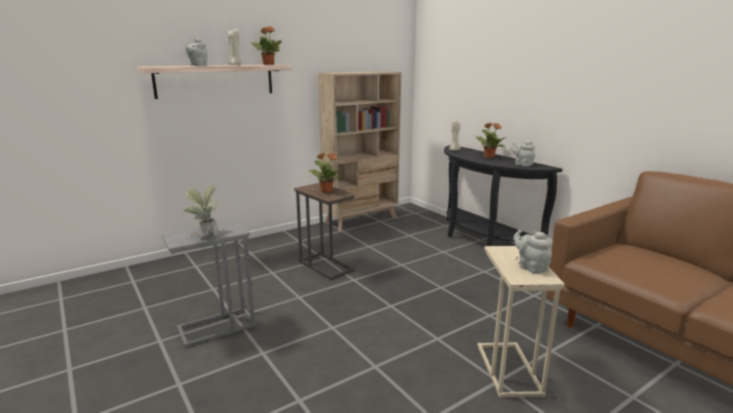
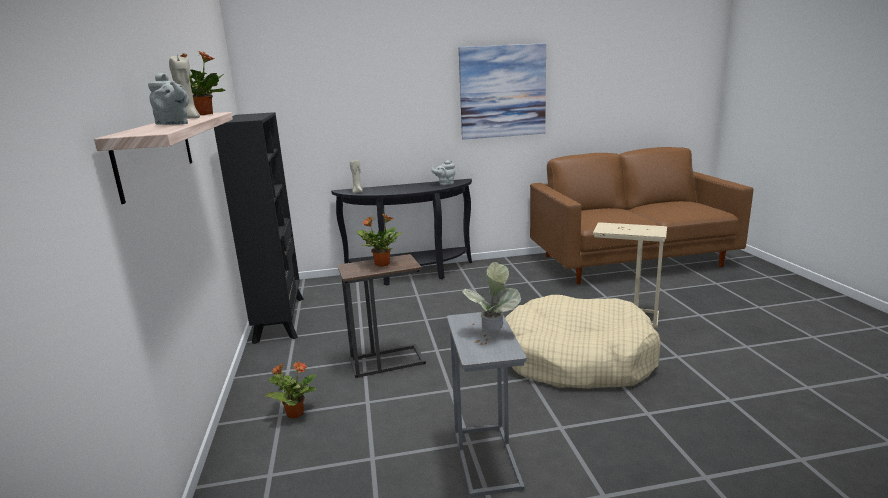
camera: 65 degrees left, 0 degrees up
(361, 220) = (280, 319): beige bookcase -> black bookcase
(380, 347) = (576, 359): none -> beige dog bed
(489, 157) = (404, 187): potted plant -> potted plant (294, 413)
(531, 267) = (639, 228): grey teapot -> none
(618, 75) = (502, 91): none -> picture

